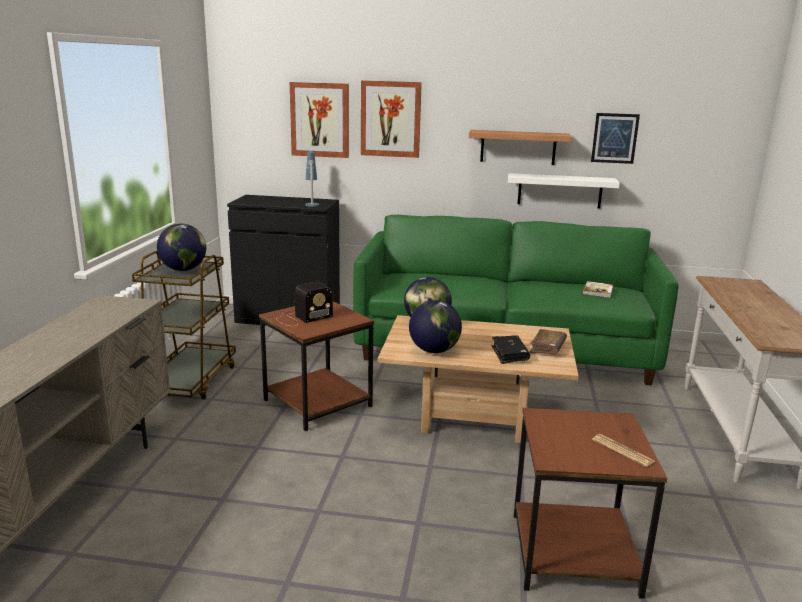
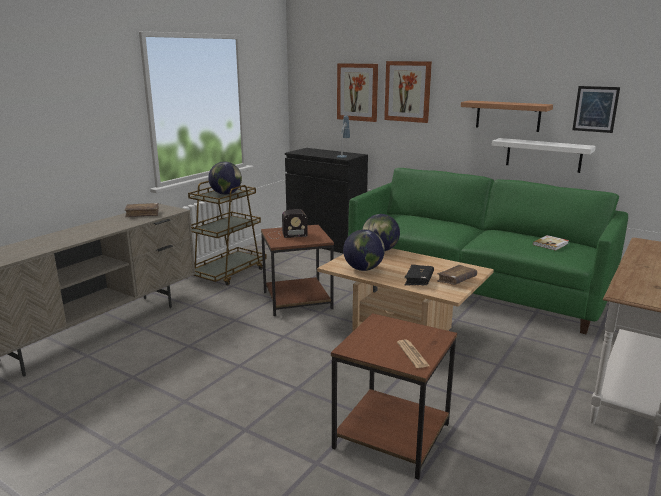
camera: 25 degrees right, 0 degrees up
(94, 315) = (142, 214): none -> brown book

